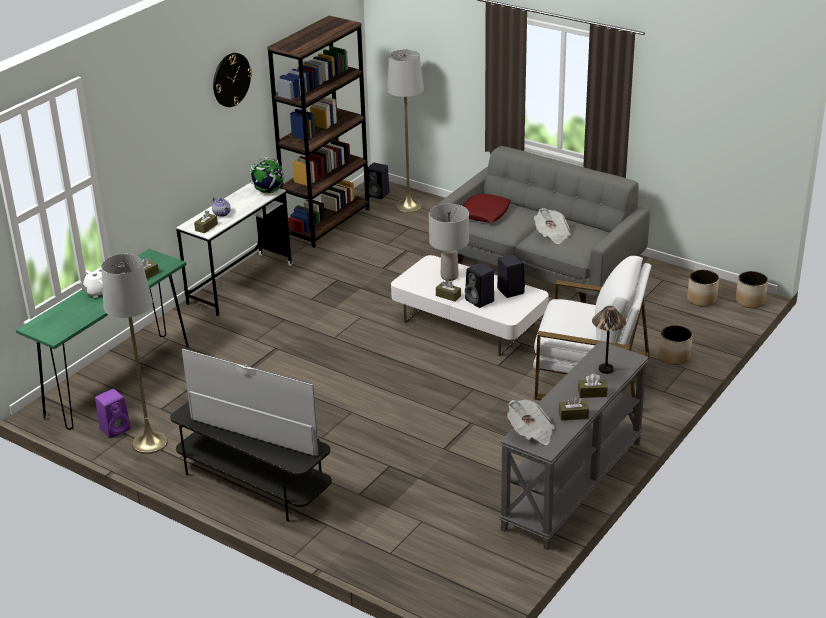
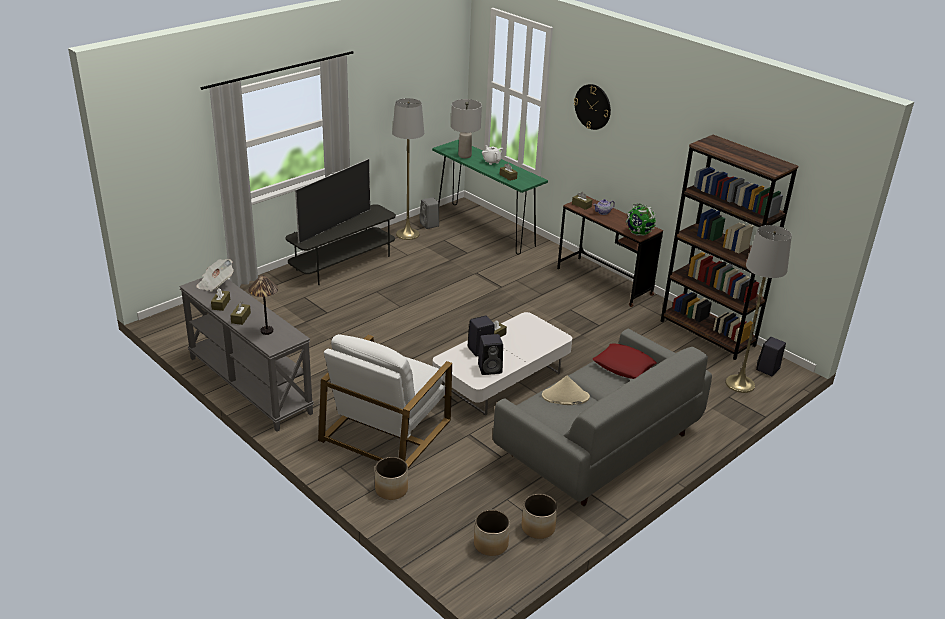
camera: 100 degrees right, 0 degrees up
(116, 428) = (430, 225): purple speaker -> grey speaker
(231, 79) = (672, 133): wall clock -> wall clock (593, 106)
(240, 284) = (604, 281): white desk -> brown desk
(449, 276) = (529, 341): grey table lamp -> grey table lamp (465, 155)
(552, 235) = (565, 397): newspaper -> beige hat
(750, 301) = (473, 585): planter -> planter (538, 528)

